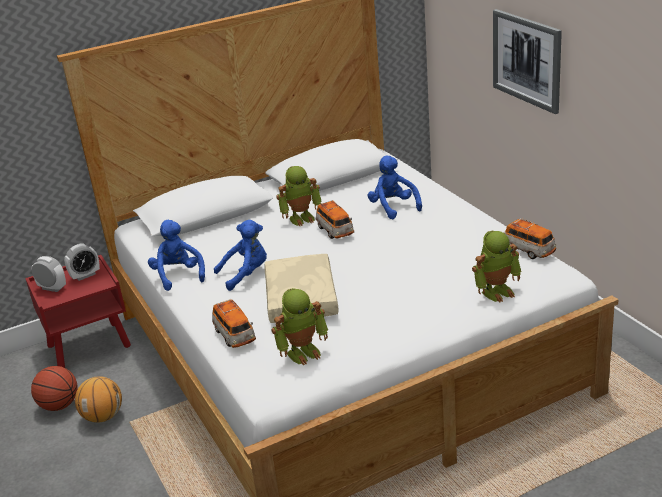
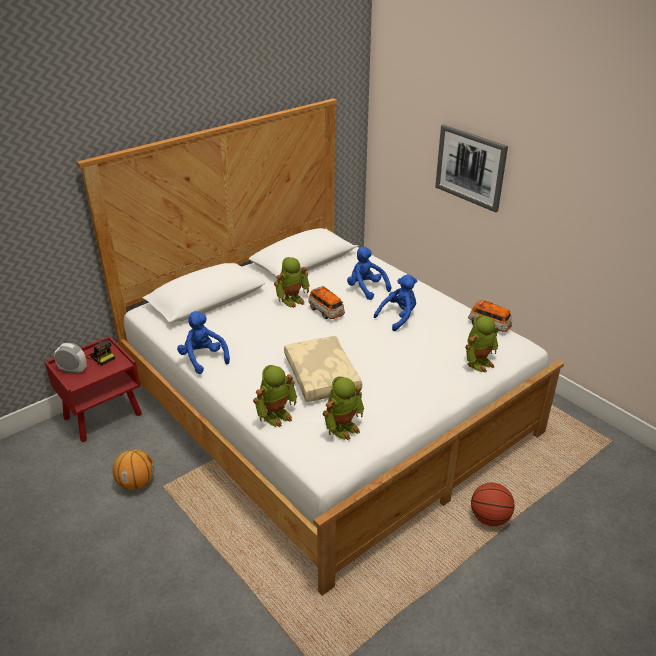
camera: 15 degrees left, 5 degrees up
(59, 405) = (92, 475): basketball -> basketball (489, 518)
(85, 275) = (101, 356): alarm clock -> camera
(234, 336) = (276, 415): toy car -> toy robot
(246, 274) = (264, 355): blue plush toy -> blue plush toy (398, 317)

